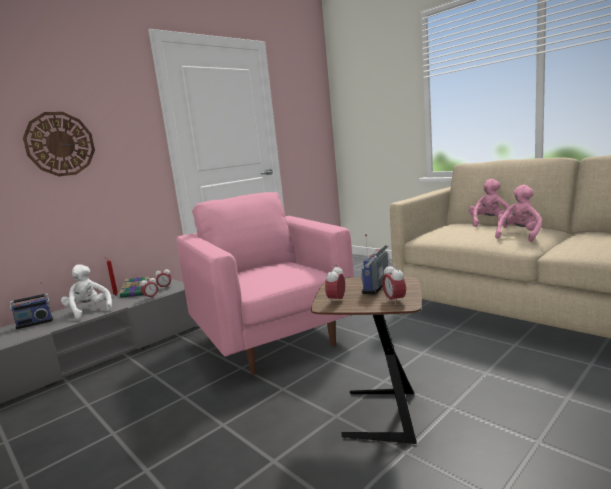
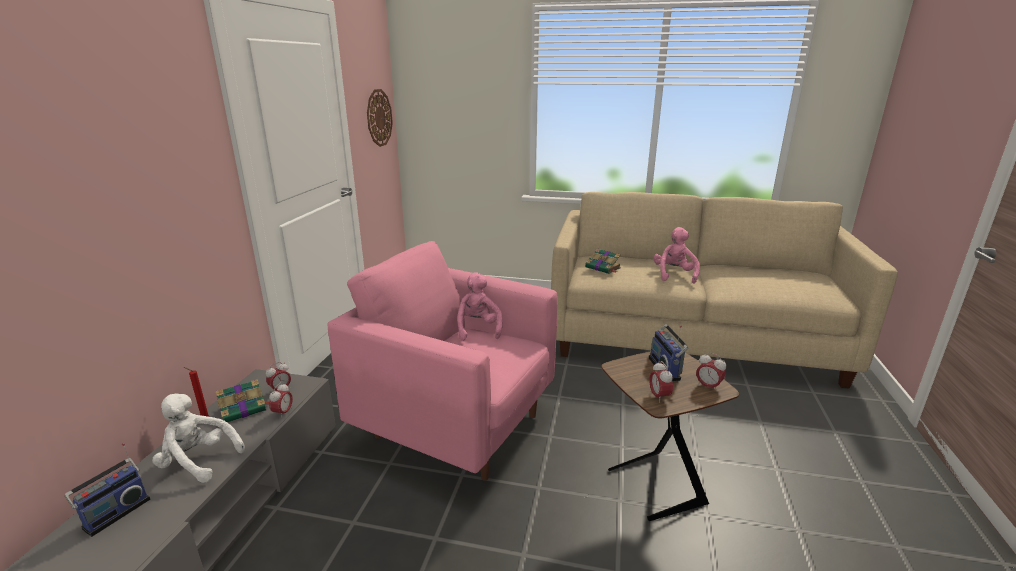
camera: 35 degrees left, 10 degrees up
(60, 144) = (92, 189): wall clock -> wall clock (379, 118)
(449, 229) = (603, 268): none -> book
(489, 224) = (630, 258): pink plush toy -> pink plush toy (476, 329)

